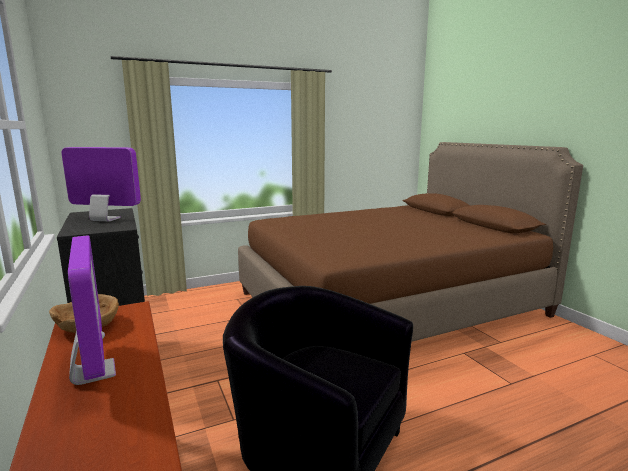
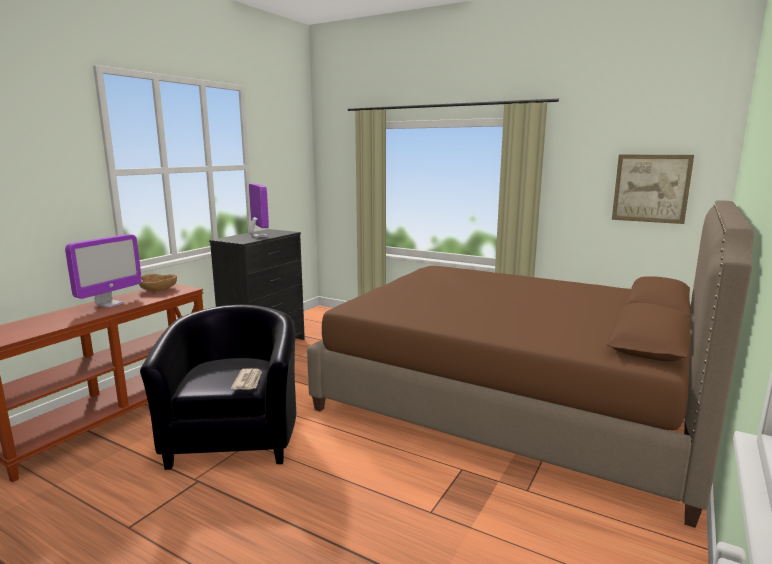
camera: 55 degrees right, 0 degrees up
(362, 365) = (248, 381): none -> newspaper
(383, 138) = (651, 188): none -> picture

